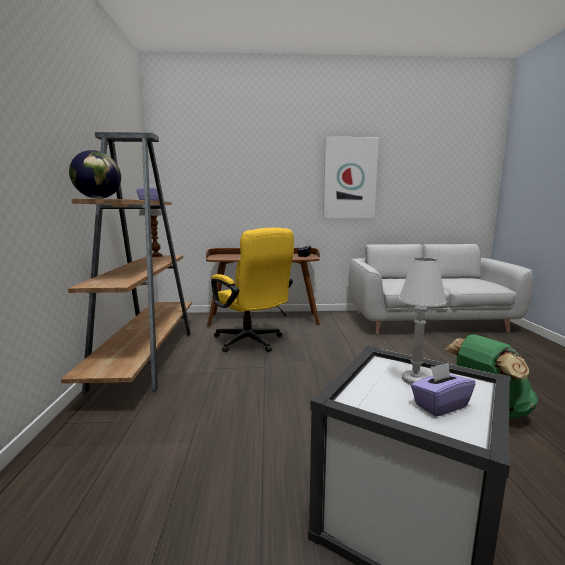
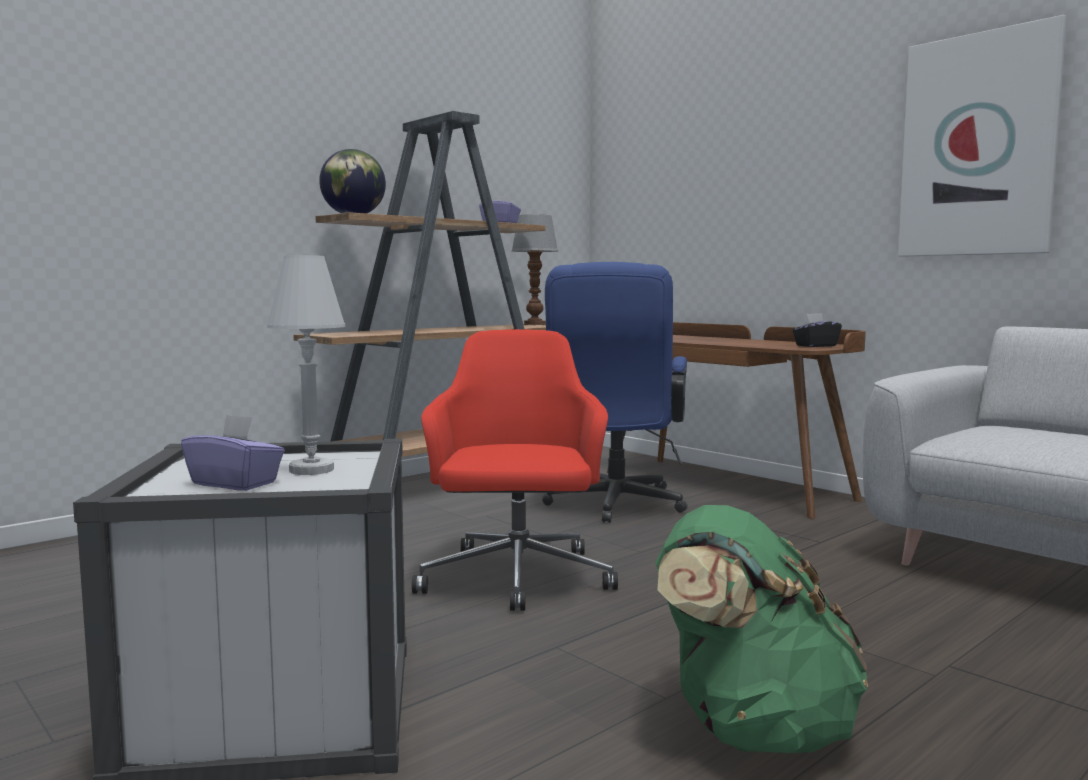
camera: 50 degrees right, 5 degrees down
(252, 343) = (613, 506): yellow office chair -> blue office chair
(308, 393) = (516, 579): none -> red office chair

